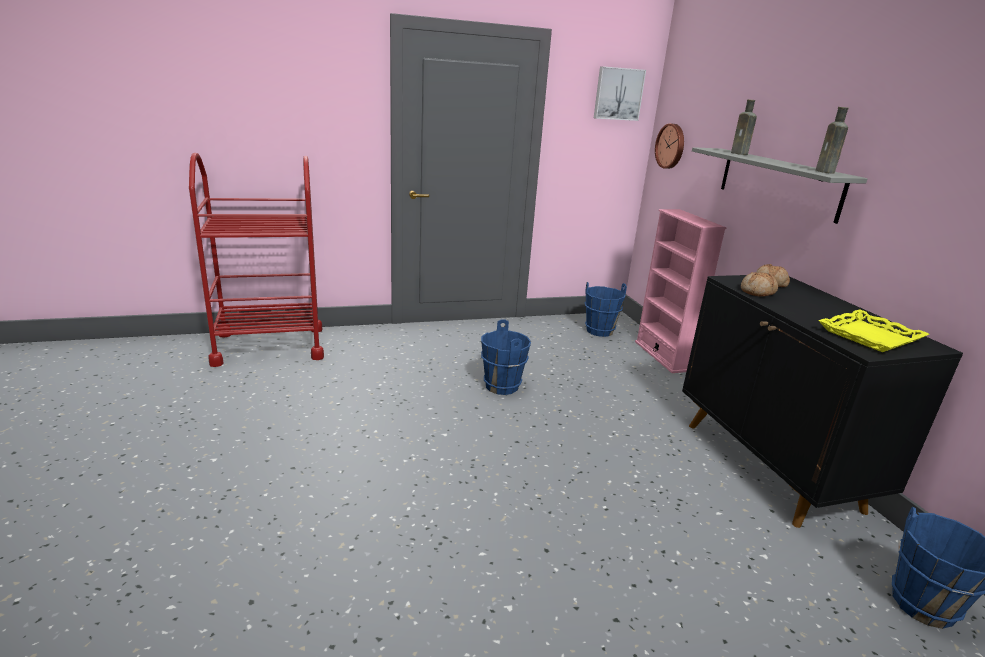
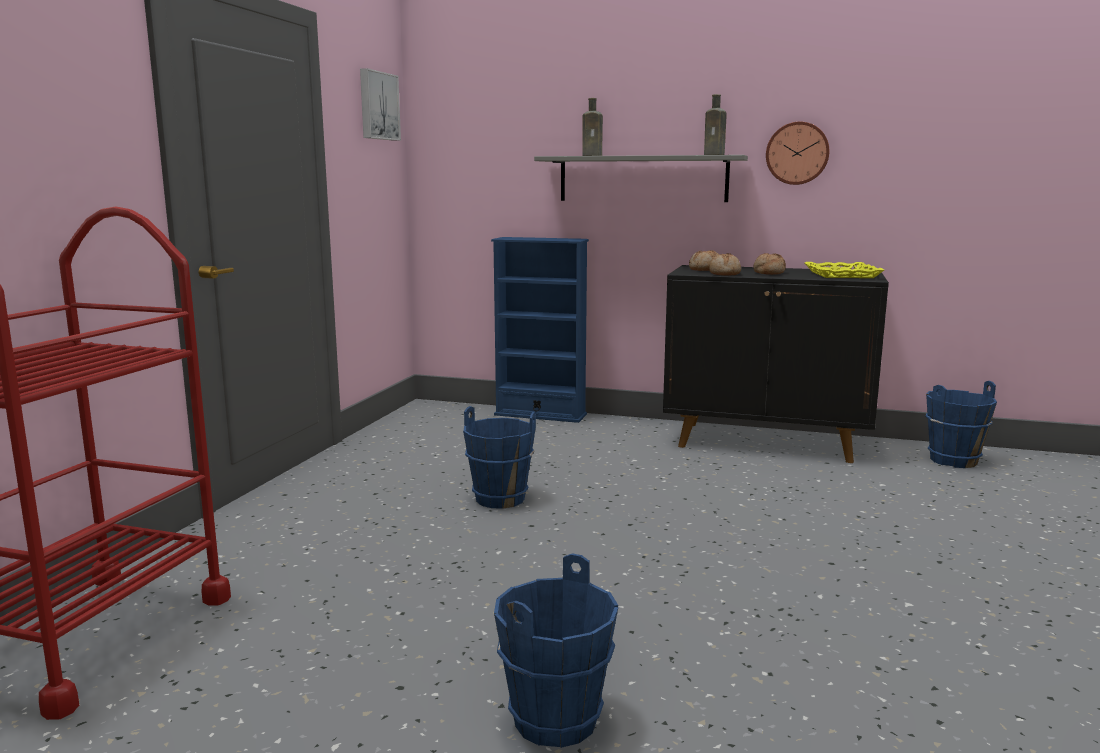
camera: 55 degrees left, 10 degrees down
(599, 331) = (445, 420): blue bucket -> blue bucket (556, 721)
(663, 356) = (540, 415): pink bookcase -> blue bookcase
(671, 146) = (453, 167): wall clock -> wall clock (797, 153)
(804, 306) = (768, 273): none -> bread

